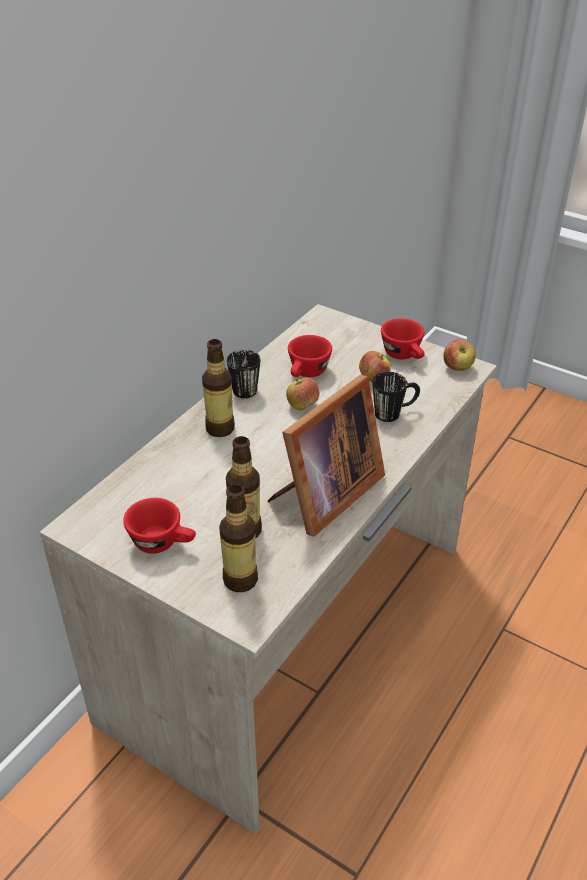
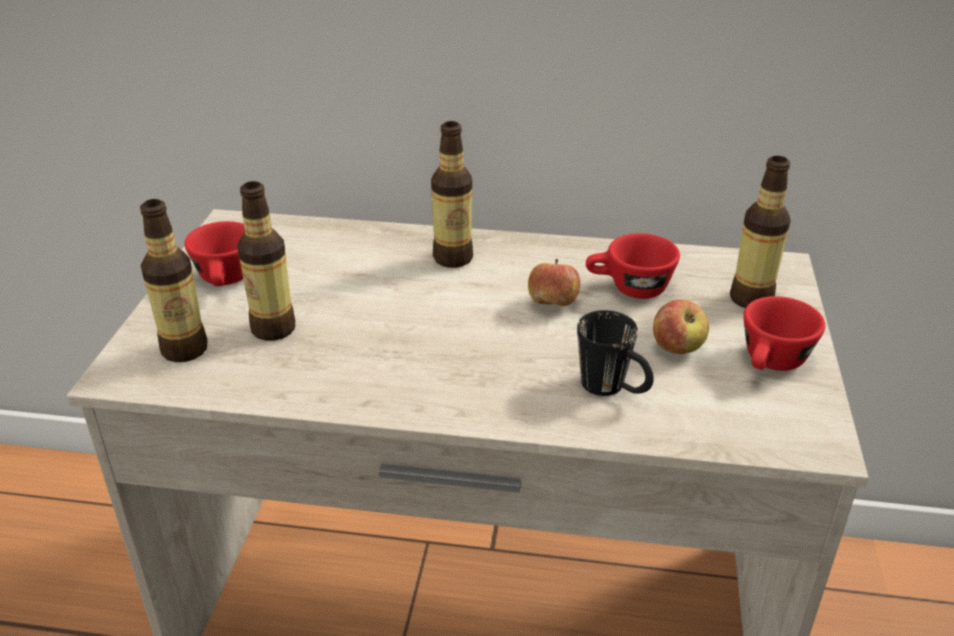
camera: 65 degrees right, 5 degrees down
(245, 386) = (553, 251): black mug -> none
(324, 496) = (374, 372): picture frame -> none
(346, 339) = (750, 299): none -> bottle
(457, 368) = (803, 429): apple -> none

